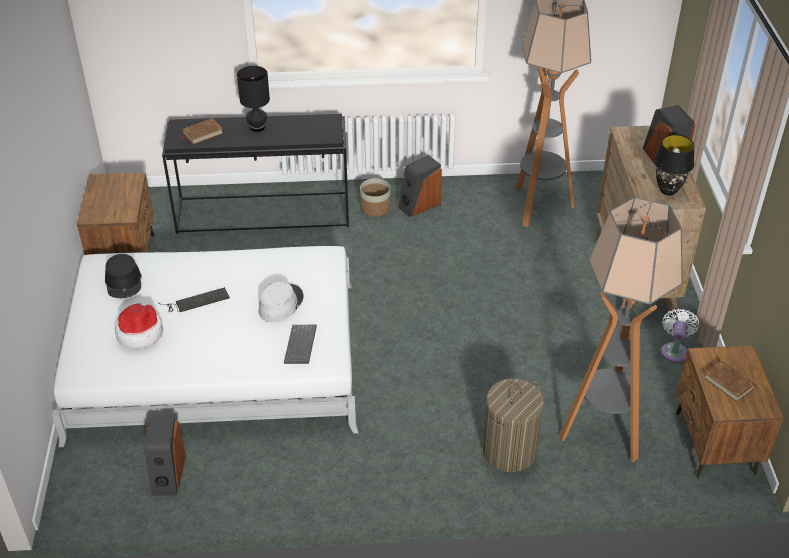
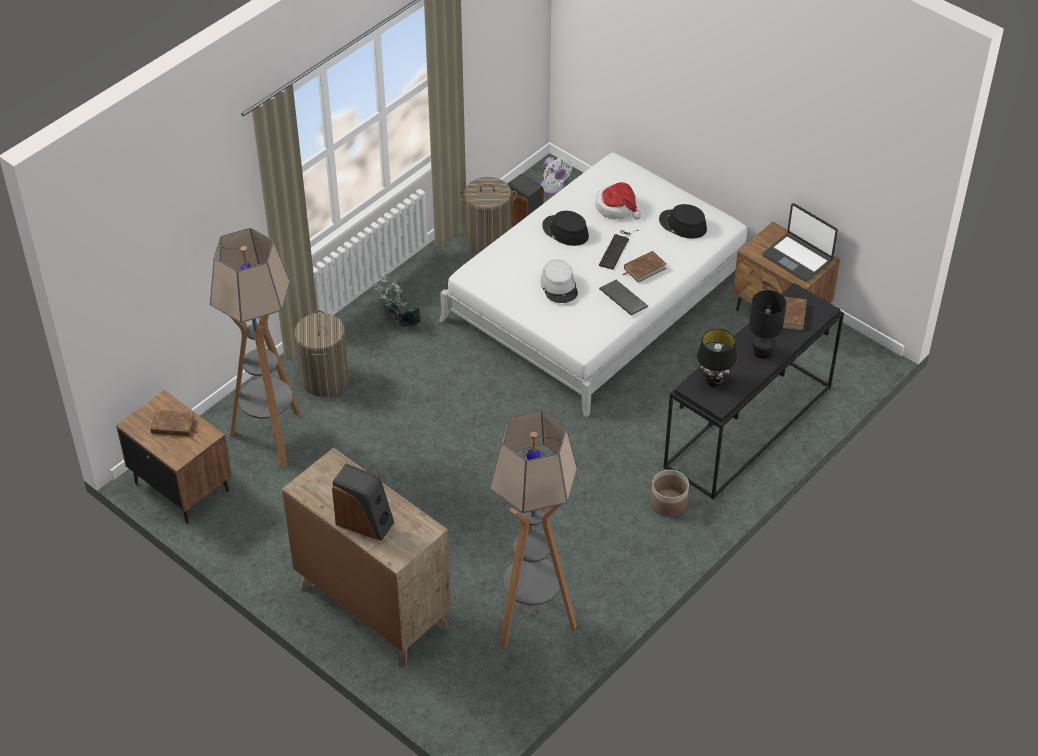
camera: 135 degrees right, 5 degrees up
(110, 192) = (797, 258): none -> laptop
(202, 274) = (644, 268): none -> brown book
(209, 342) = (565, 231): none -> black hat
(221, 475) = (488, 241): none -> laundry basket
(301, 345) = (505, 272): keyboard -> keyboard (622, 298)
(392, 456) = (399, 323): none -> potted plant
(419, 205) = (637, 536): speaker -> none
(668, 190) = (328, 485): black table lamp -> black table lamp (714, 381)
(674, 350) = (273, 548): white fan -> white fan (553, 188)

